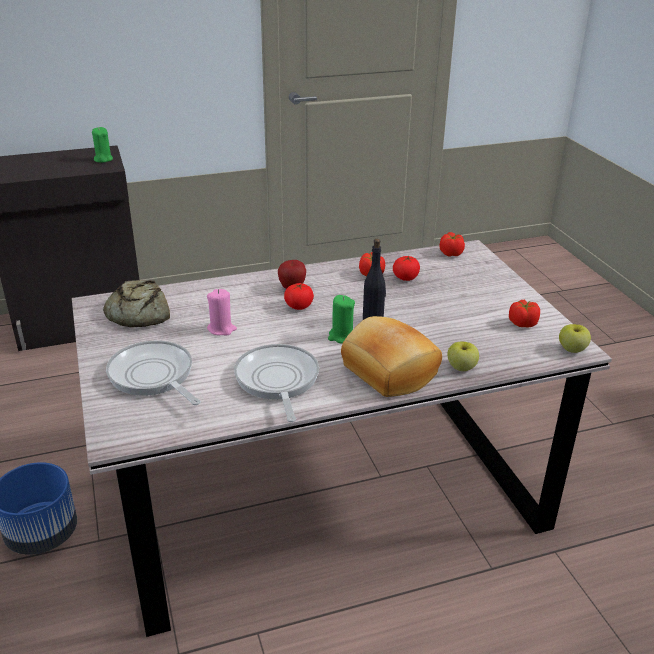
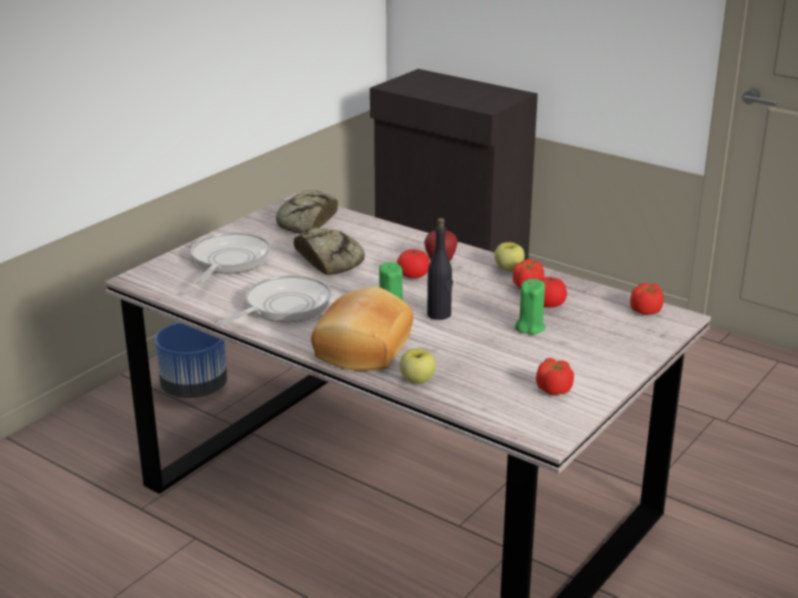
camera: 55 degrees right, 5 degrees down
(103, 159) = (497, 100): green candle -> green candle (529, 327)
(221, 329) = (329, 259): pink candle -> bread
(572, 349) = (541, 431): apple -> apple (508, 268)

